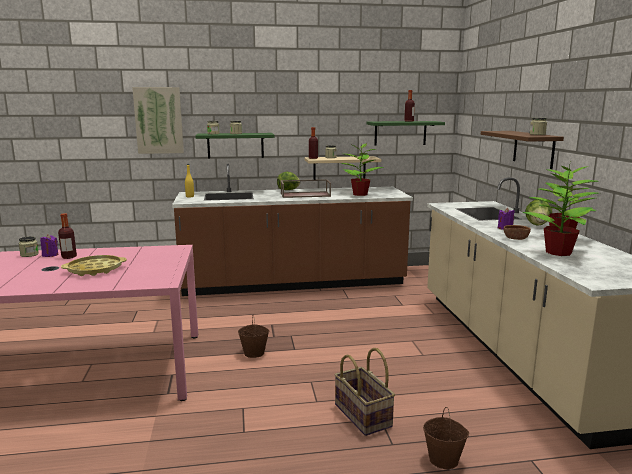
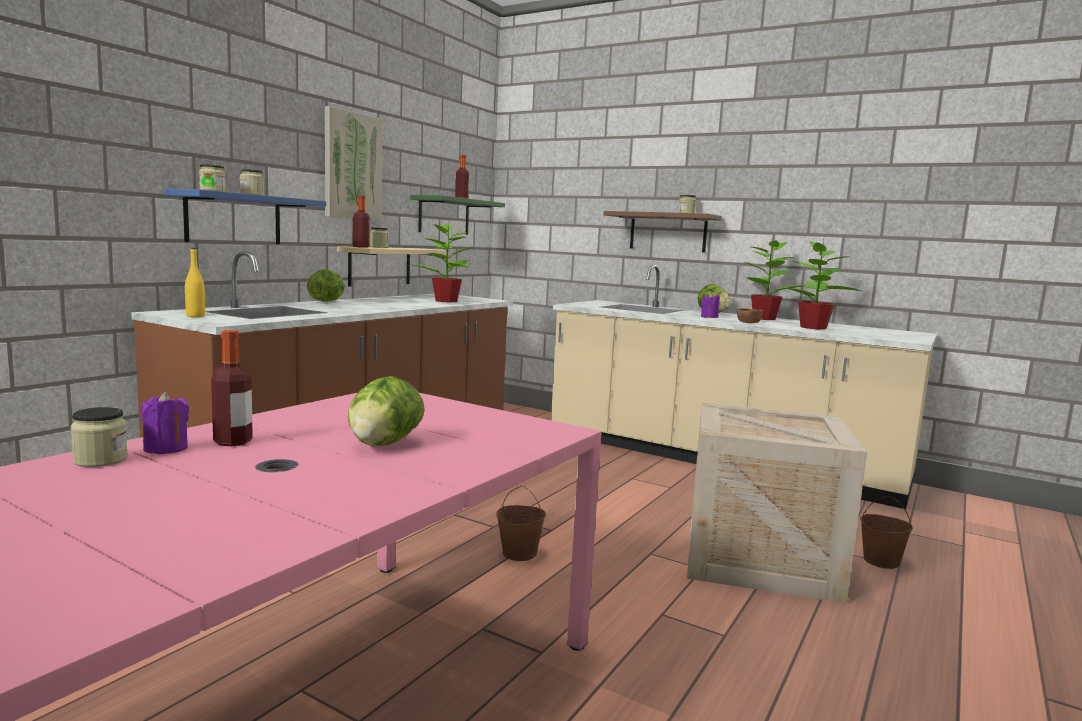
camera: 50 degrees left, 5 degrees down
(95, 270) = (383, 444): yellow tray -> lettuce
(159, 120) = (81, 151): picture -> picture (352, 166)
(235, 145) = (234, 219): green shelf -> blue shelf
(306, 194) = (380, 304): brown tray -> none
(364, 415) = (762, 559): basket -> crate

